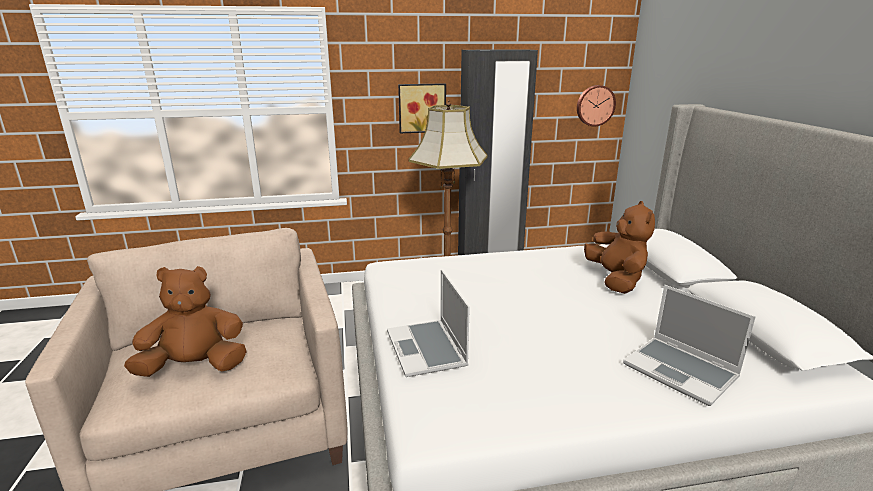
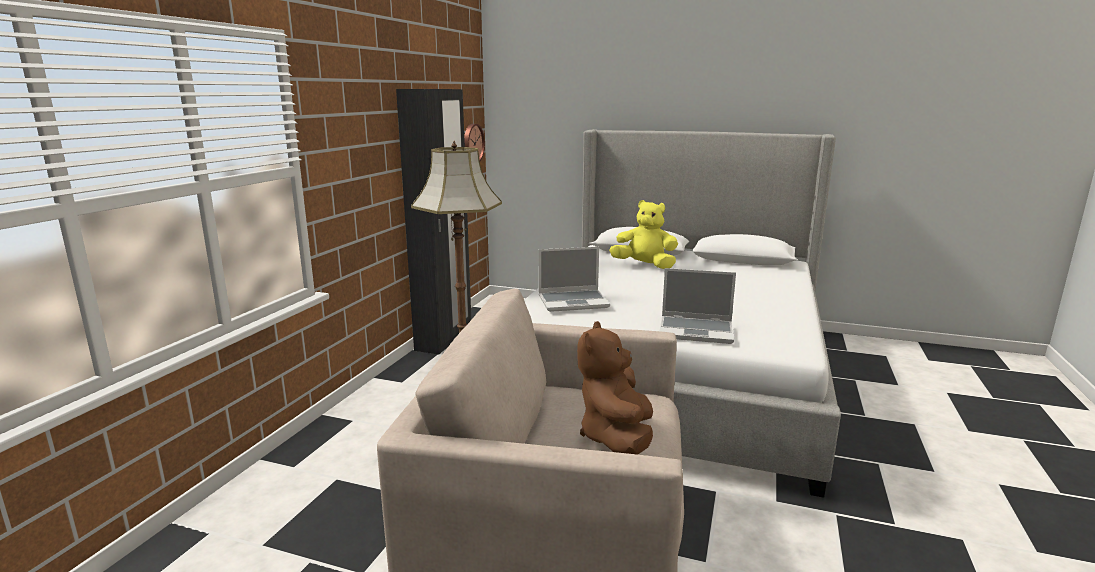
camera: 60 degrees left, 5 degrees down
(422, 108) = (372, 158): picture -> none
(616, 280) = (644, 266): brown plush toy -> yellow plush toy
(681, 371) = (769, 283): laptop -> laptop (574, 302)

